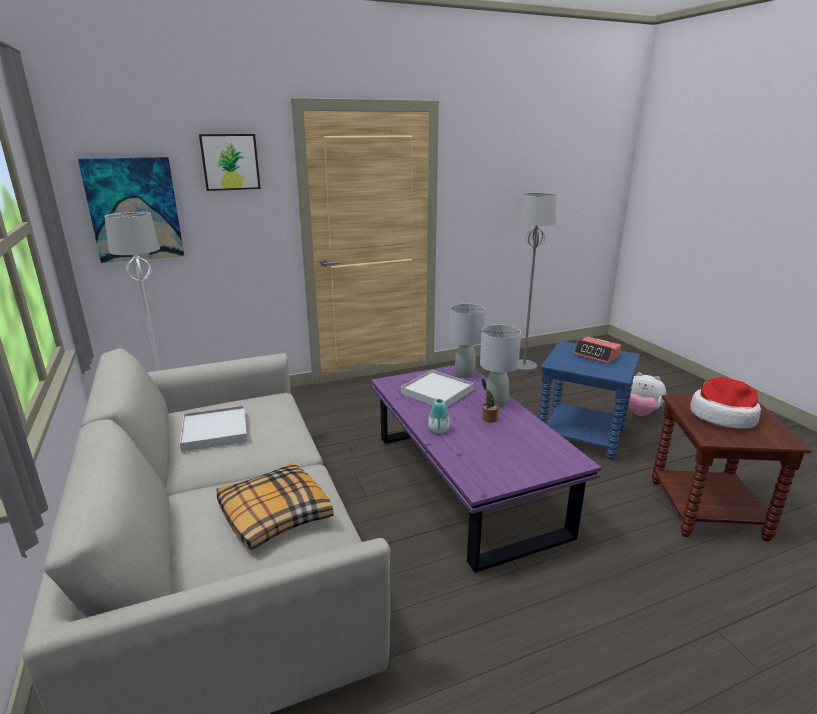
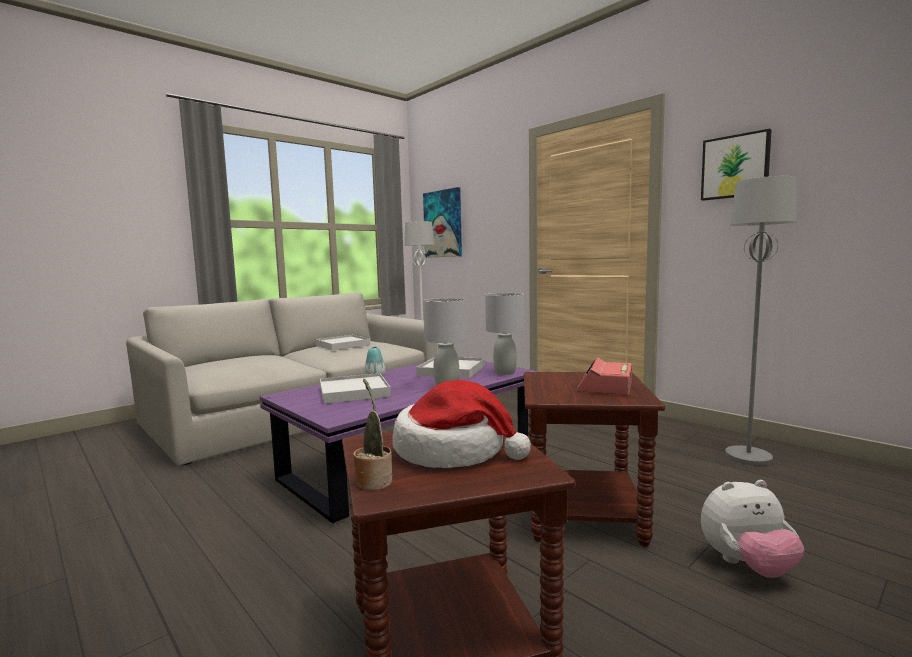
camera: 70 degrees right, 15 degrees down
(230, 162) = (489, 186): picture -> picture (735, 166)
(274, 515) = (249, 365): pillow -> none
(488, 418) = (409, 387): potted plant -> potted plant (373, 481)
(490, 446) = (353, 392): none -> white tray
(581, 435) = (584, 513): blue side table -> brown side table
(640, 413) = (747, 566): plush toy -> plush toy turned 105 degrees counterclockwise

